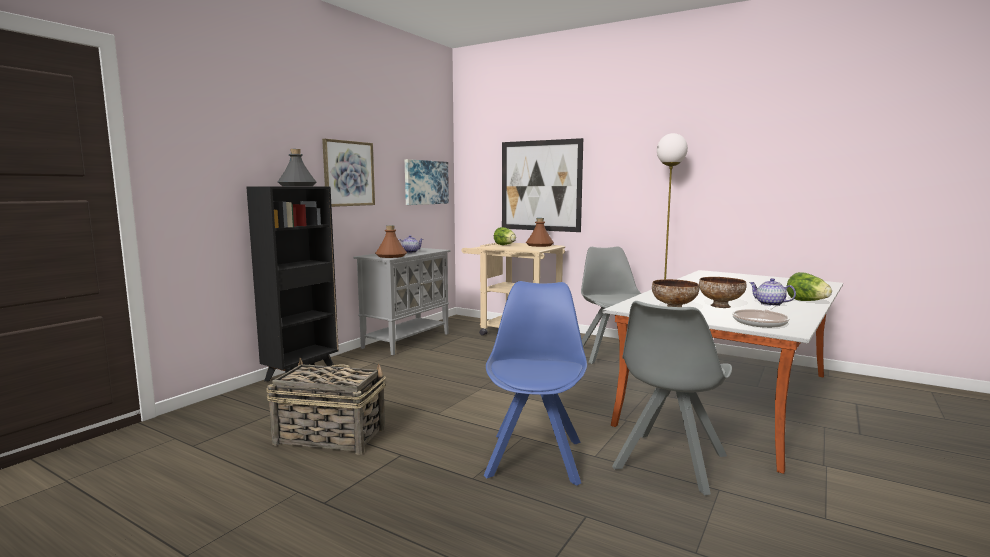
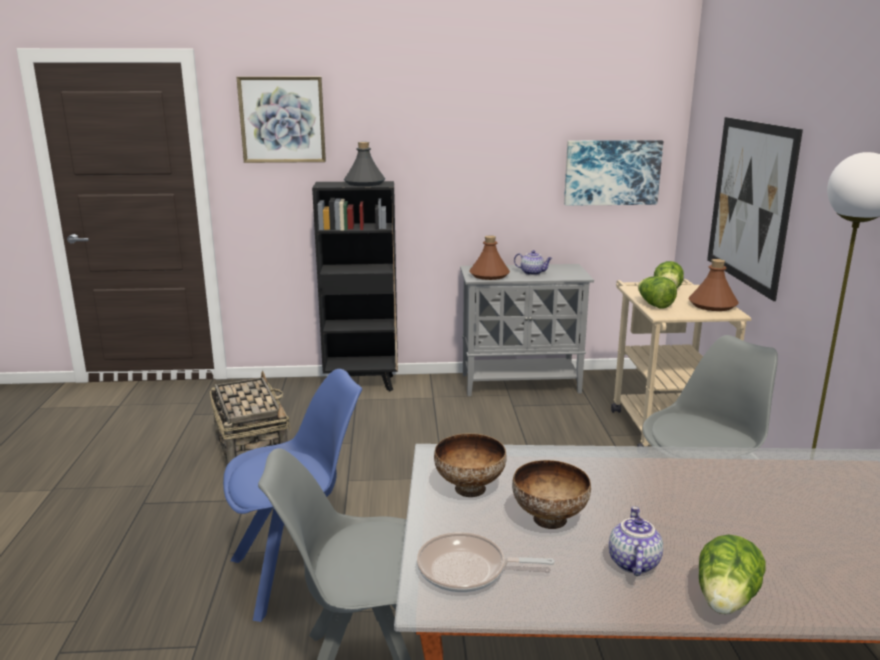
camera: 55 degrees right, 10 degrees up
(348, 173) = (462, 163): picture -> picture (282, 120)
(520, 248) = (654, 305): none -> lettuce

